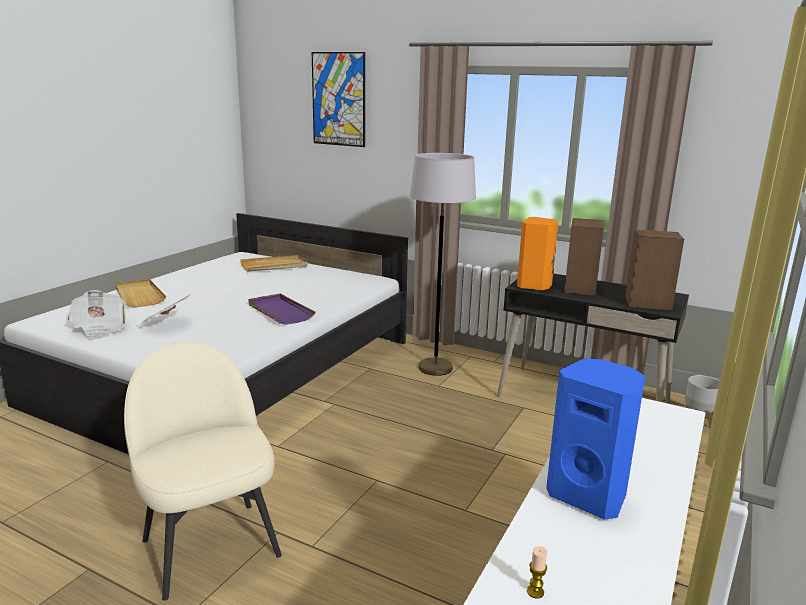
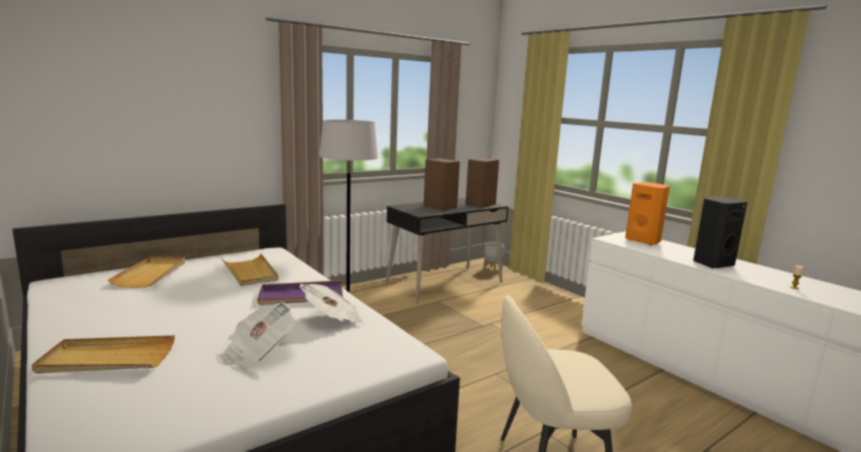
camera: 65 degrees left, 5 degrees down
(100, 329) = (209, 398): newspaper -> newspaper (333, 319)
(314, 286) = (250, 272): none -> beige tray
(338, 99) = (164, 69): picture -> none
(534, 286) = (424, 212): orange speaker -> orange speaker (644, 241)
(588, 495) = (711, 263): blue speaker -> black speaker

